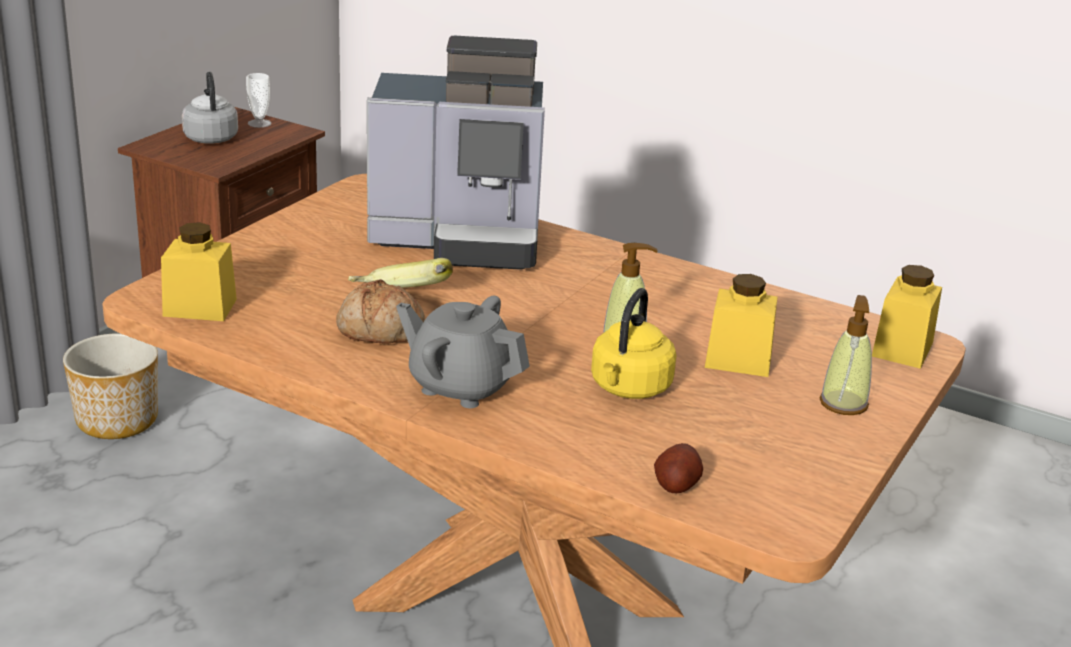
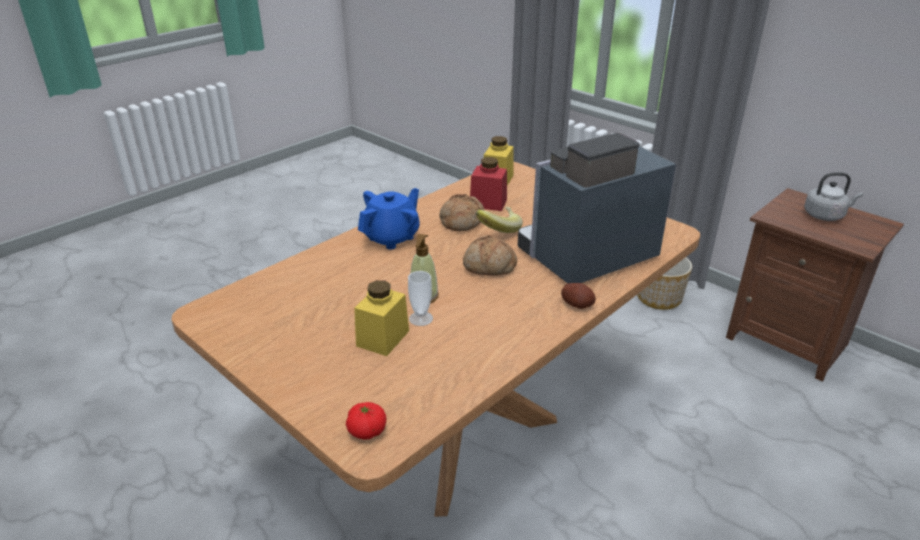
camera: 105 degrees right, 5 degrees up
(259, 123) = (869, 233): cup -> cup (421, 318)
(303, 311) = (488, 203): none -> red jar
(460, 386) = (392, 237): grey teapot -> blue teapot
(462, 239) = (585, 257): coffee machine -> coffee machine turned 45 degrees clockwise
(518, 301) = (489, 266): none -> bread
(629, 389) = (366, 288): yellow kettle -> none
(676, 484) = (264, 286): potato -> potato (577, 304)
(843, 403) = (306, 371): soap dispenser -> none
(902, 349) = (367, 431): yellow jar -> tomato

